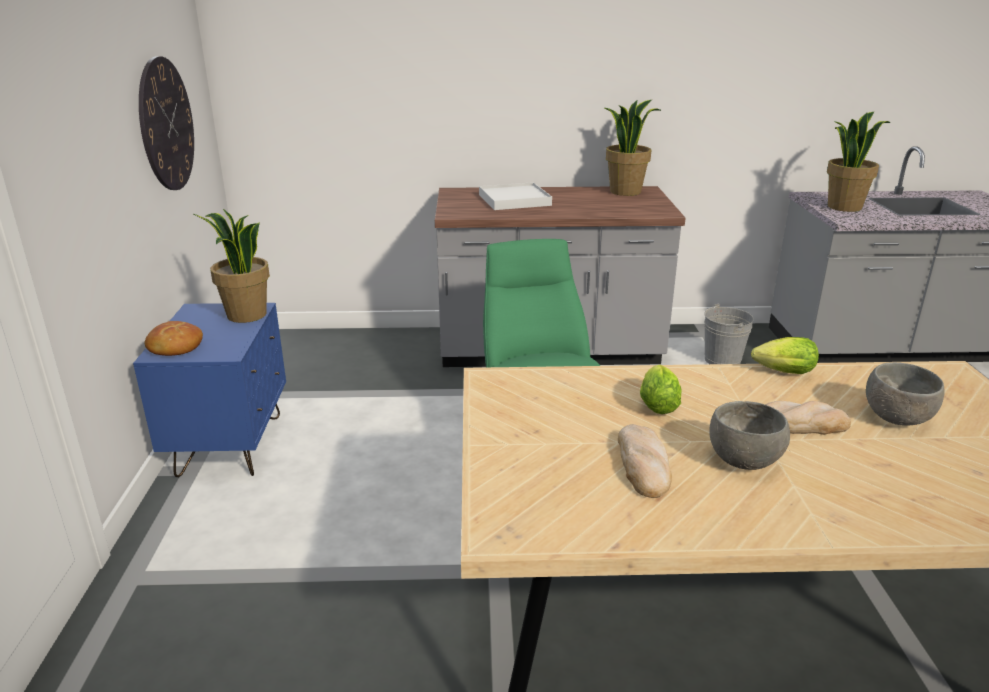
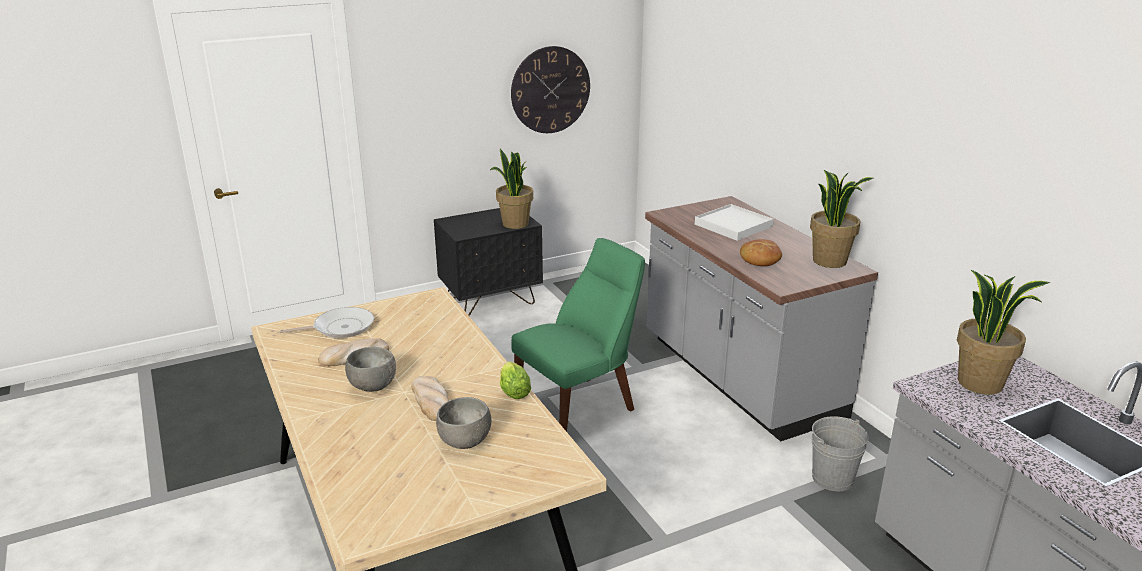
camera: 65 degrees right, 0 degrees up
(175, 347) = (458, 221): bread -> bread (759, 259)
(230, 445) = (491, 301): blue nightstand -> black nightstand
(537, 465) = (340, 327): none -> frying pan
(657, 403) = (432, 351): lettuce -> none

